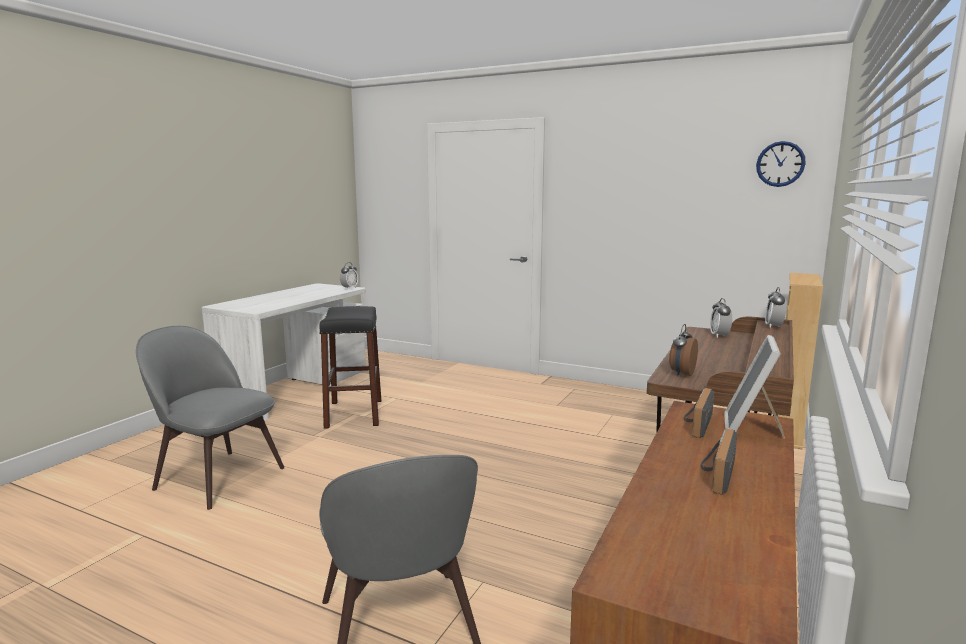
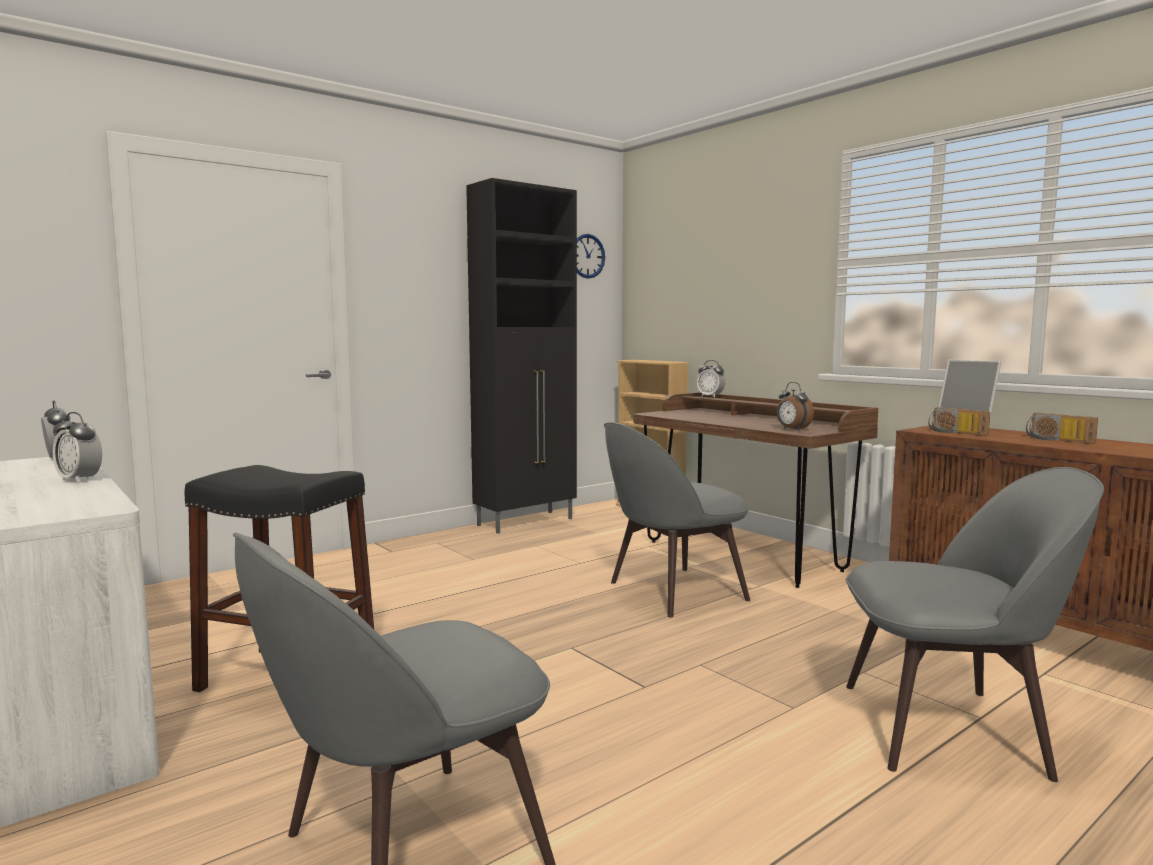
camera: 65 degrees left, 5 degrees down
(575, 478) = (672, 592): none -> grey chair
(663, 399) = (527, 522): none -> black cabinet
(719, 336) = (679, 413): alarm clock -> alarm clock (79, 480)

